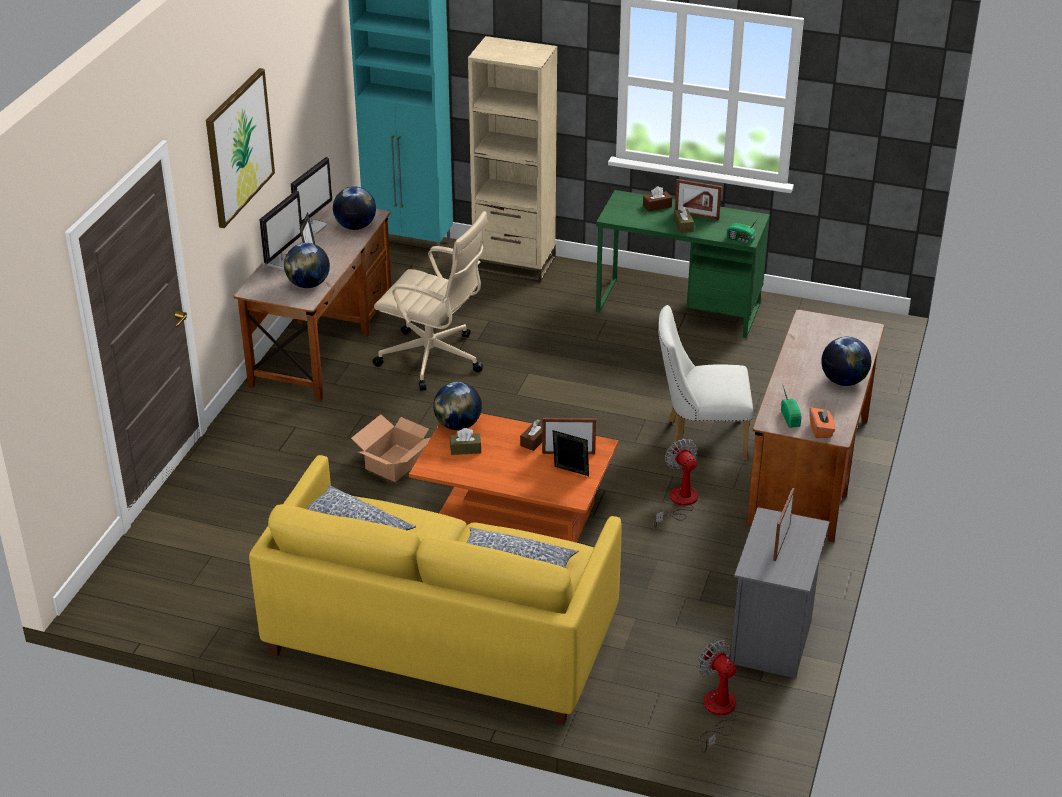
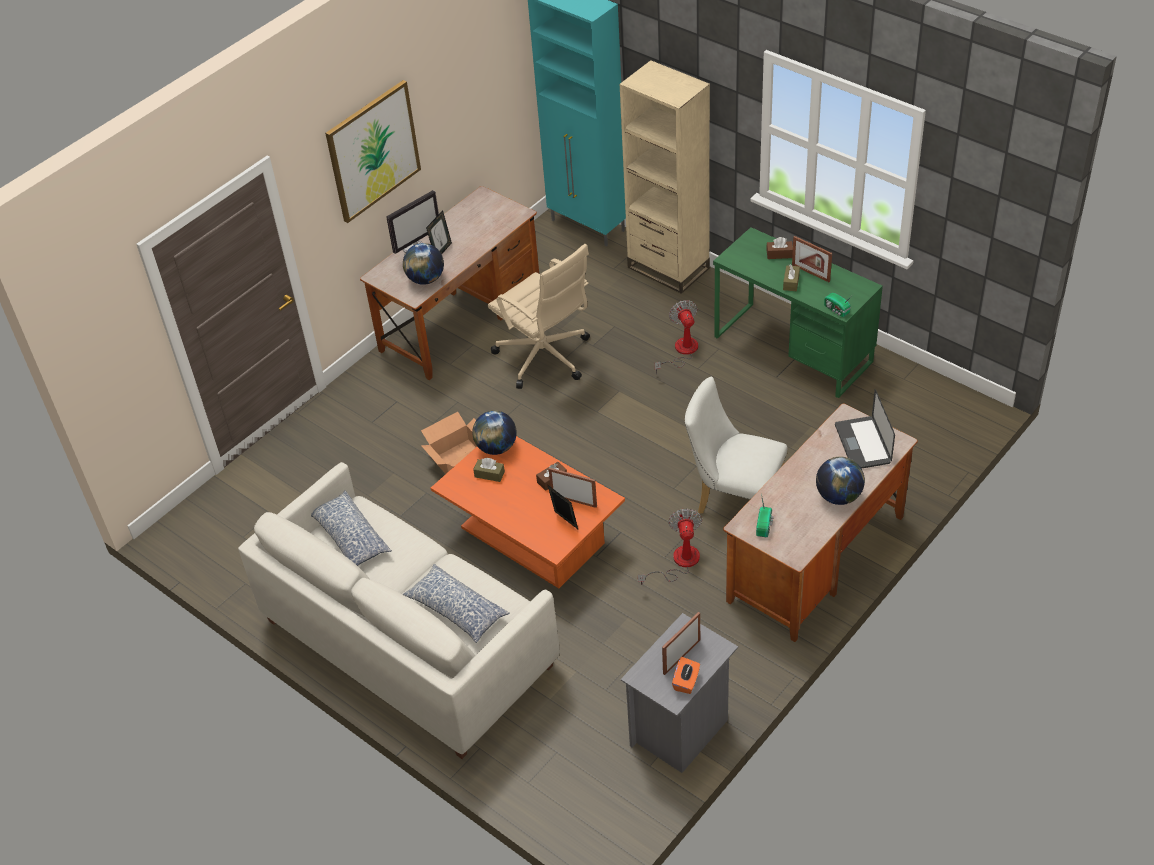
camera: 25 degrees right, 10 degrees up
(312, 226) = (461, 216): monitor -> none
(355, 227) = (497, 223): globe -> none
(442, 637) = (409, 644): yellow sofa -> white sofa
(717, 712) = (595, 786): fan -> fan (681, 352)
(821, 430) = (784, 546): orange tissue box -> orange tissue box (686, 682)
(837, 337) = (862, 444): none -> laptop

